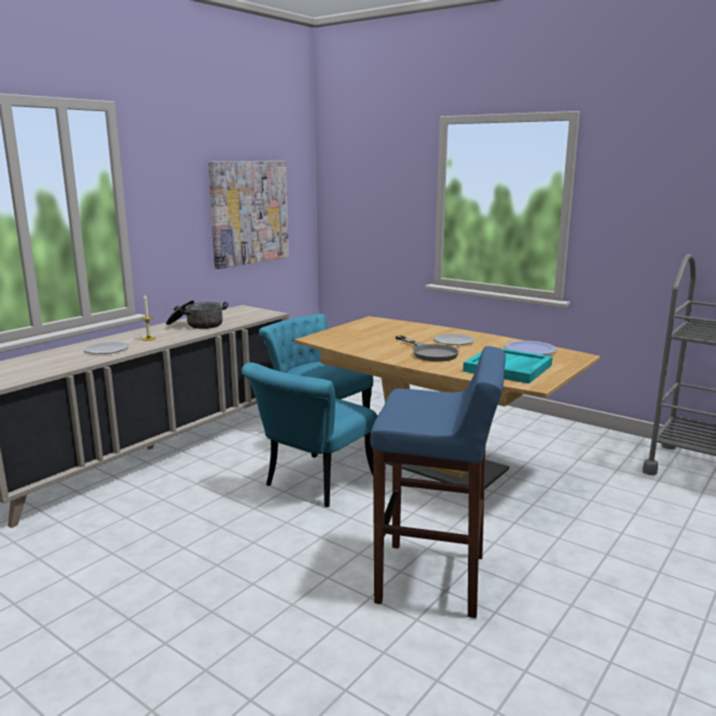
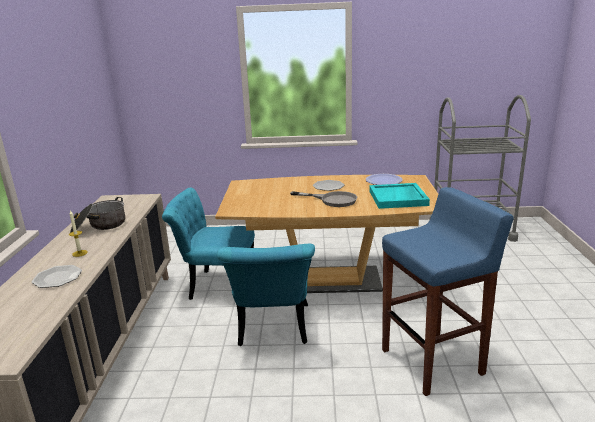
camera: 35 degrees left, 5 degrees up
(249, 212) = (79, 106): picture -> none

